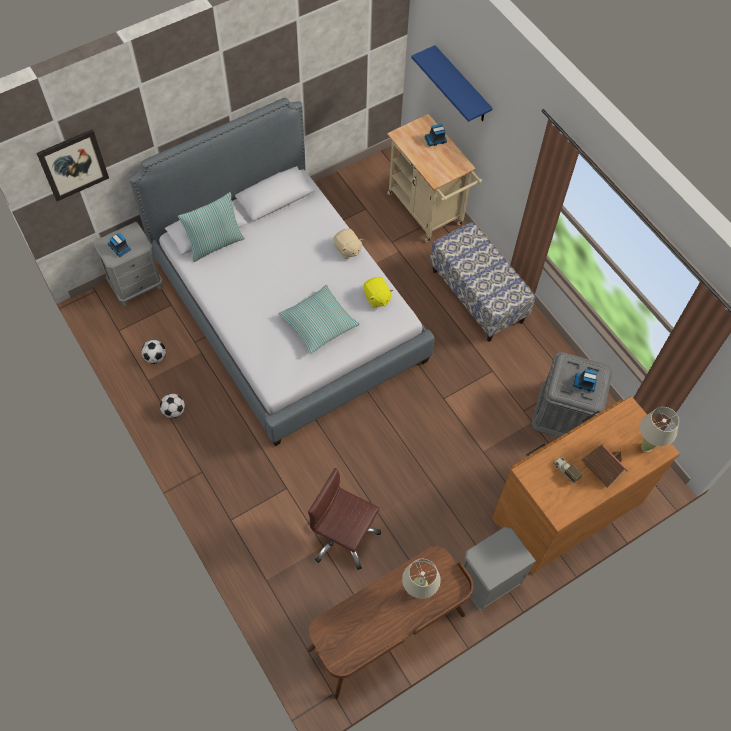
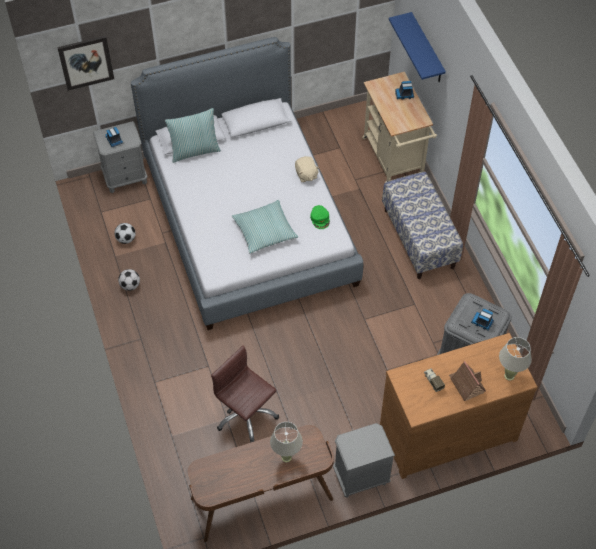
camera: 15 degrees right, 5 degrees down
(377, 297) = (320, 219): yellow plush toy -> green cap

